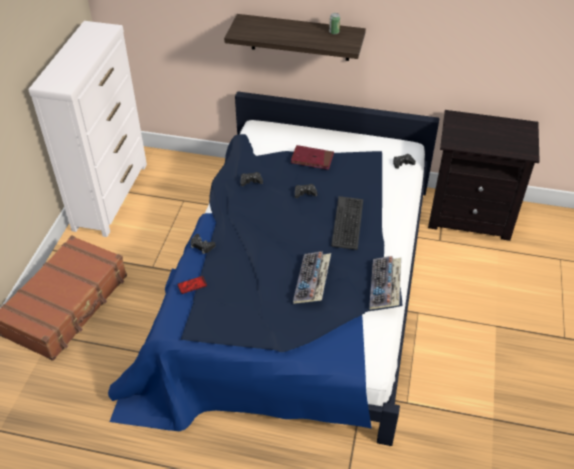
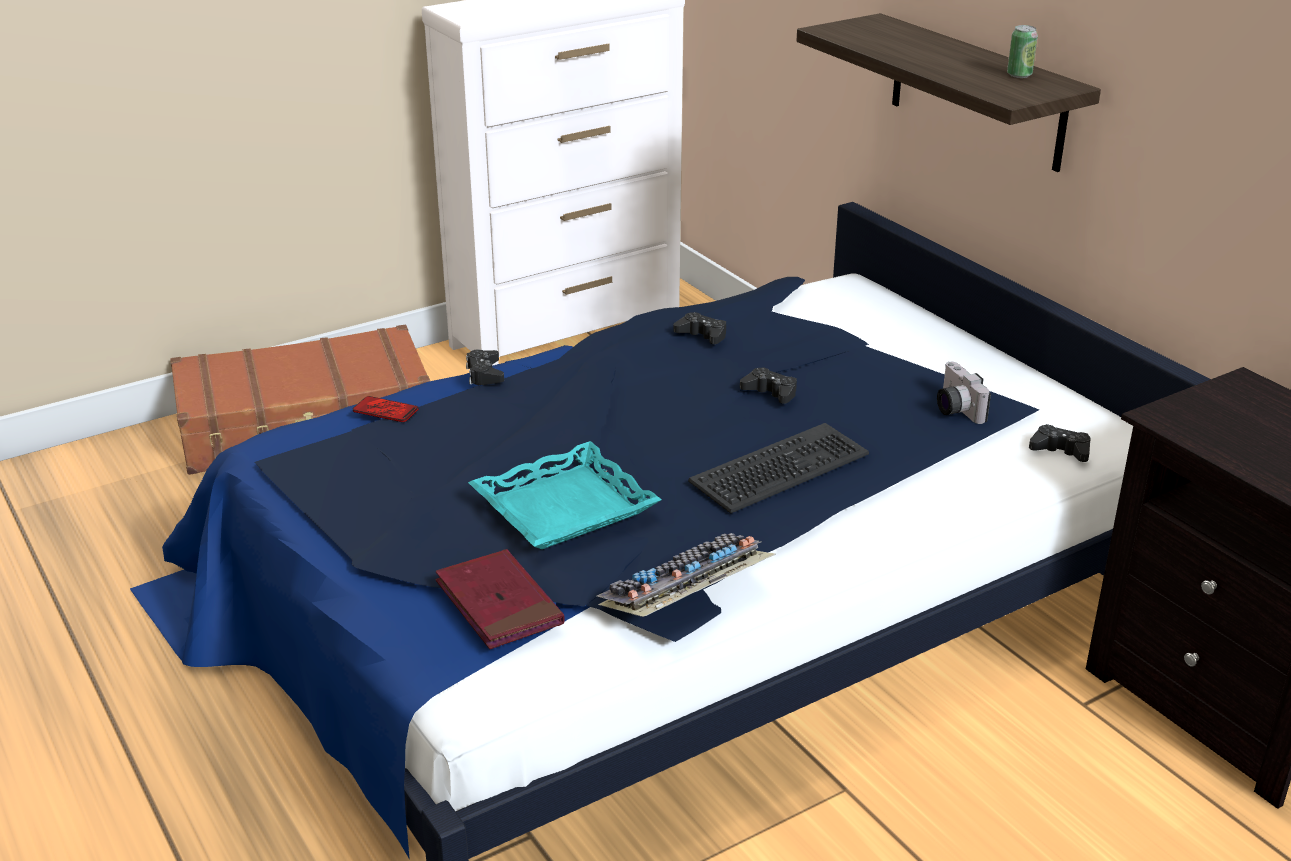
camera: 45 degrees right, 15 degrees down
(312, 159) = (868, 357): red book -> red book (499, 604)
(312, 282) = (564, 508): keyboard -> turquoise tray
(360, 165) = (954, 409): none -> camera

